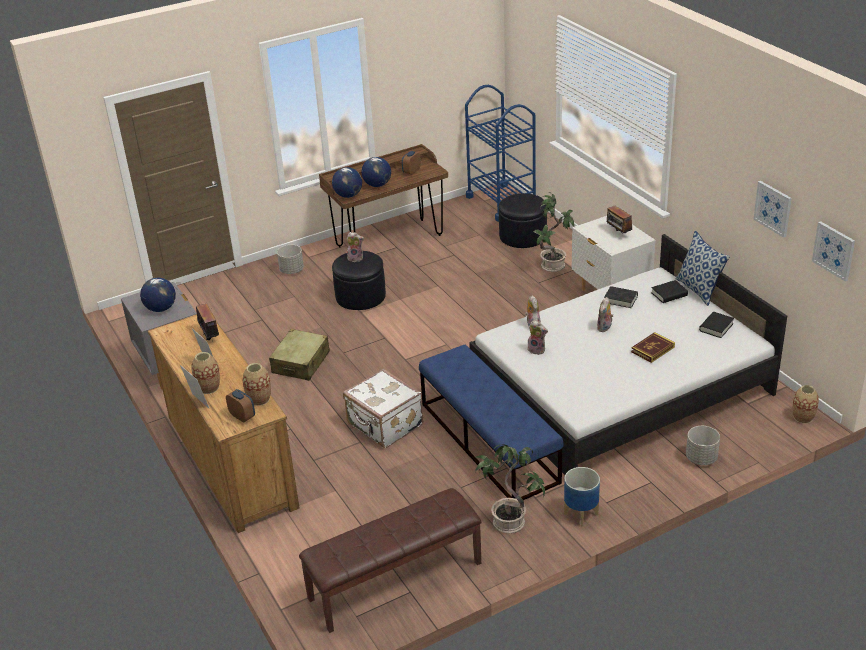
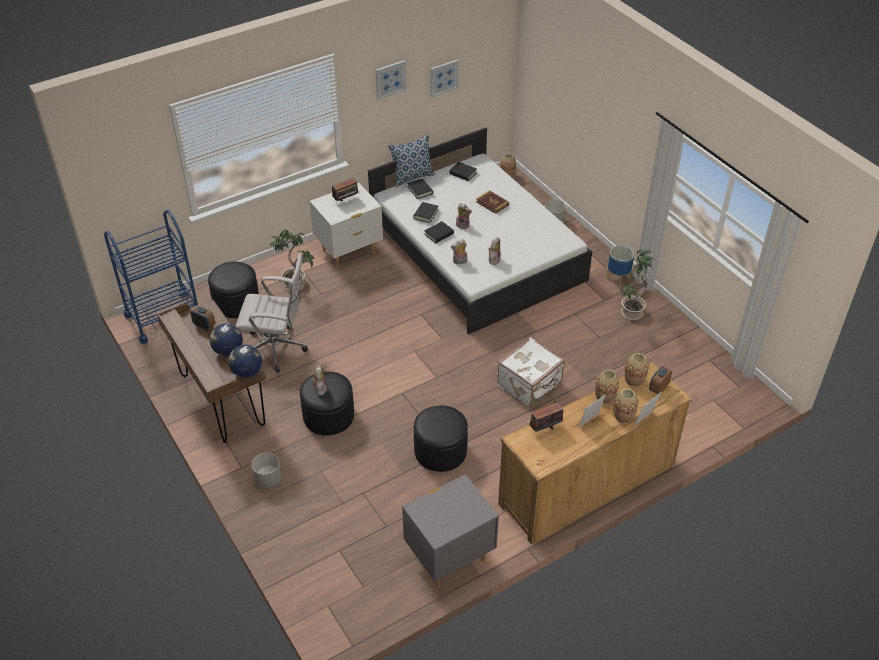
camera: 95 degrees left, 10 degrees up
(161, 308) = (456, 506): globe -> none
(240, 377) = (605, 397): none -> vase
(301, 362) = (440, 451): beige suitcase -> black ottoman
(395, 581) = (702, 368): brown bench -> none
(455, 263) = (278, 349): none -> white office chair
(489, 442) = (547, 323): blue bench -> none
(584, 310) = (439, 234): none -> black book
(834, 250) = (494, 65): picture -> picture (390, 79)

